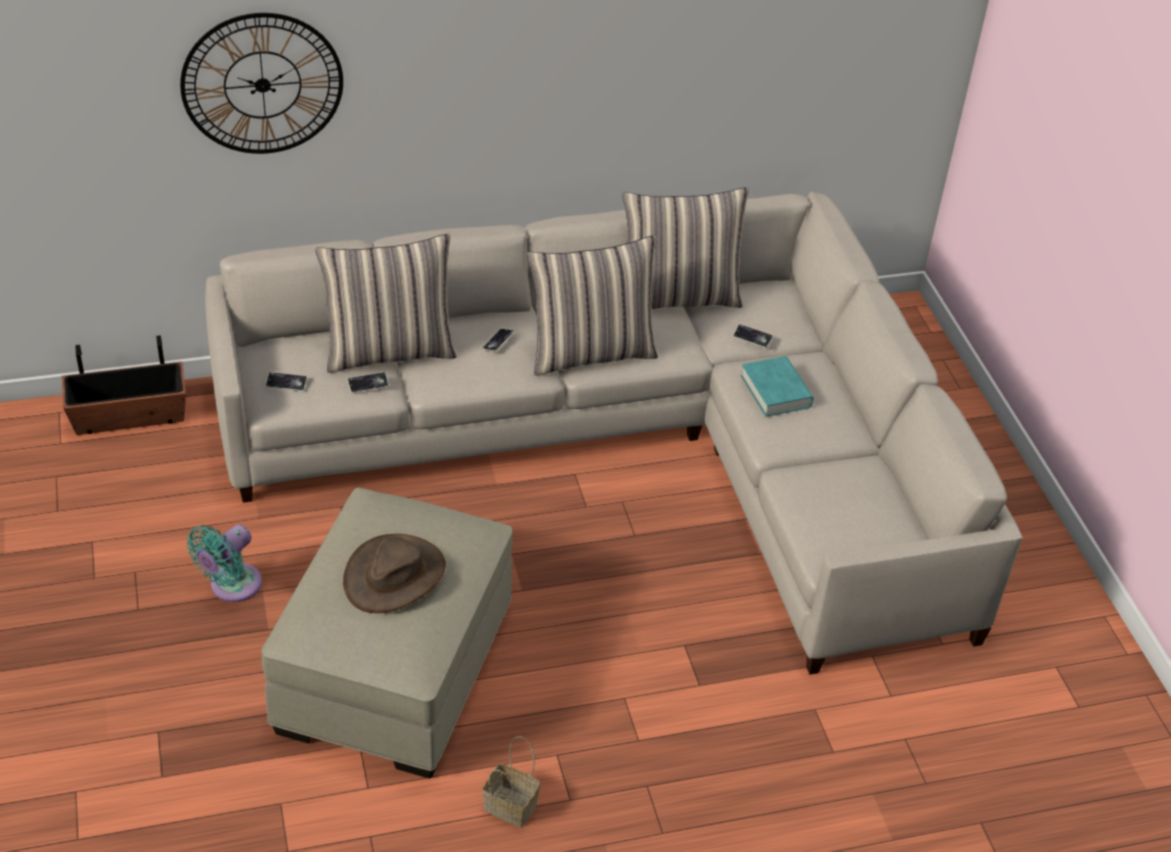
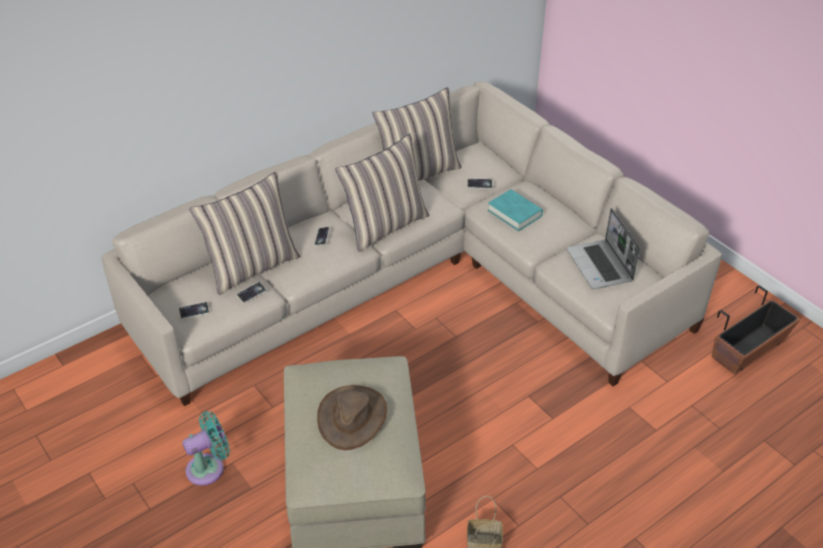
camera: 20 degrees left, 0 degrees up
(129, 416) = (68, 374): planter -> planter (749, 349)
(231, 586) = (209, 468): turquoise fan -> turquoise fan turned 135 degrees counterclockwise
(262, 84) = (115, 101): wall clock -> none
(849, 500) = (600, 266): none -> laptop

